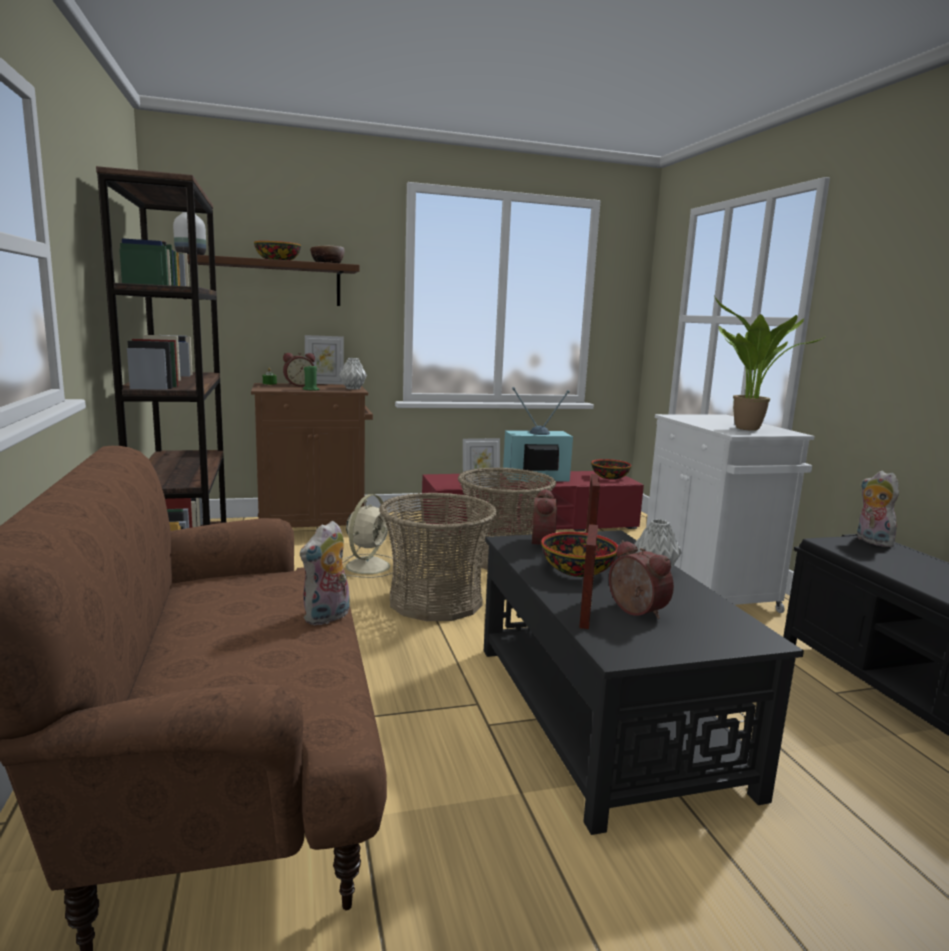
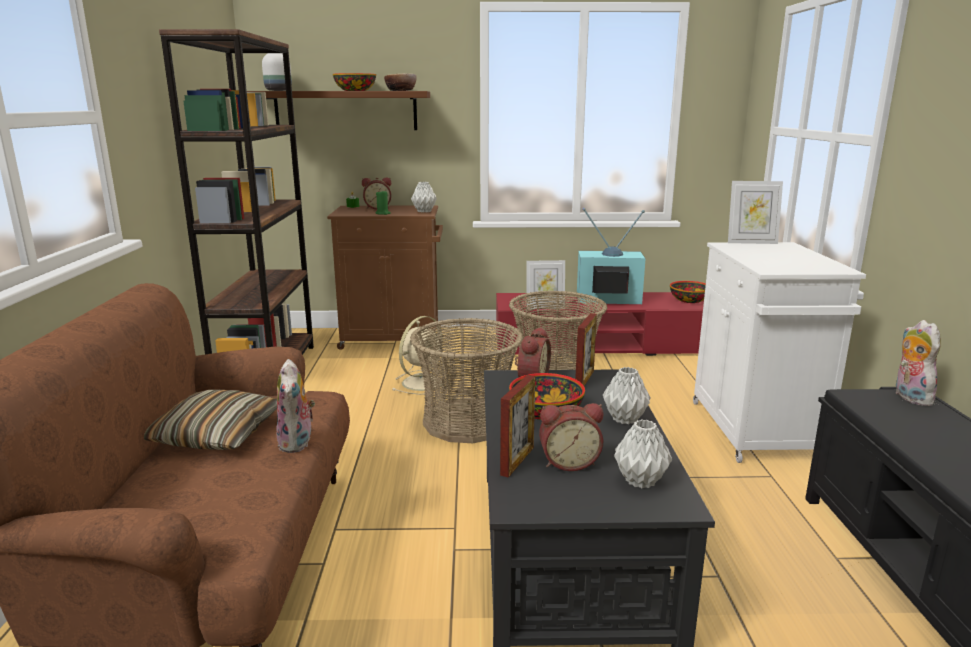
camera: 15 degrees right, 5 degrees up
(224, 615) = (216, 434): none -> pillow
(324, 383) = (404, 205): picture frame -> picture frame (751, 242)
(327, 617) = (298, 443): plush toy -> plush toy turned 60 degrees counterclockwise
(634, 611) = (568, 462): alarm clock -> alarm clock turned 105 degrees clockwise
(713, 622) = (641, 481): none -> grey vase
(747, 429) = (790, 265): potted plant -> none

